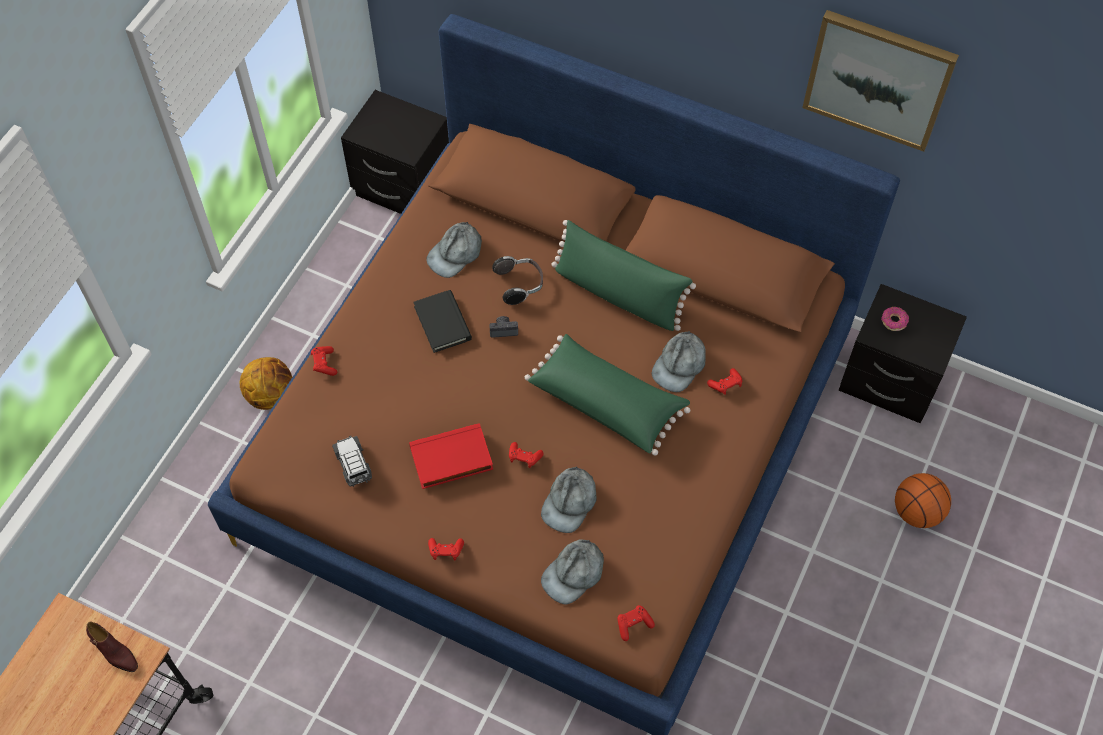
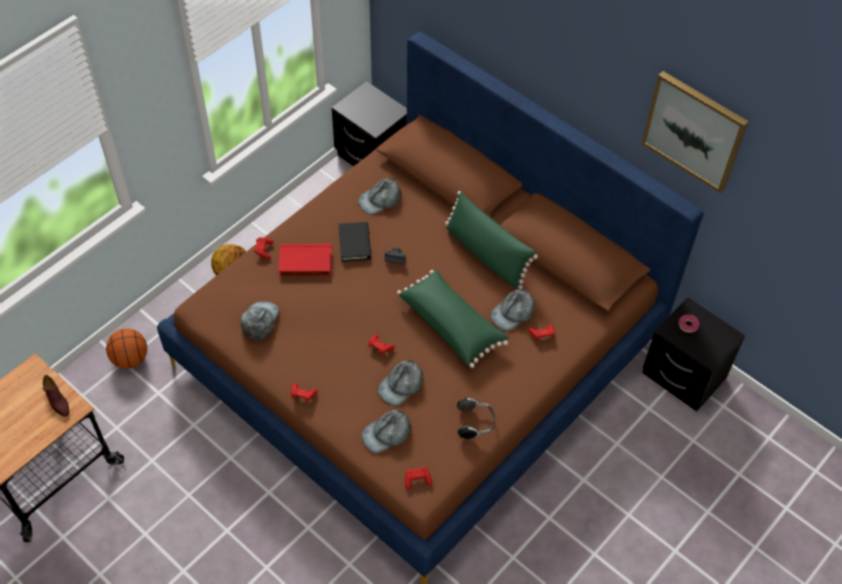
camera: 15 degrees right, 5 degrees down
(353, 464) = (259, 321): toy car -> grey cap
(451, 460) = (328, 335): red book -> red book (305, 263)
(520, 284) = (418, 231): headphones -> headphones (475, 423)
(916, 512) = (672, 473): basketball -> basketball (130, 359)

